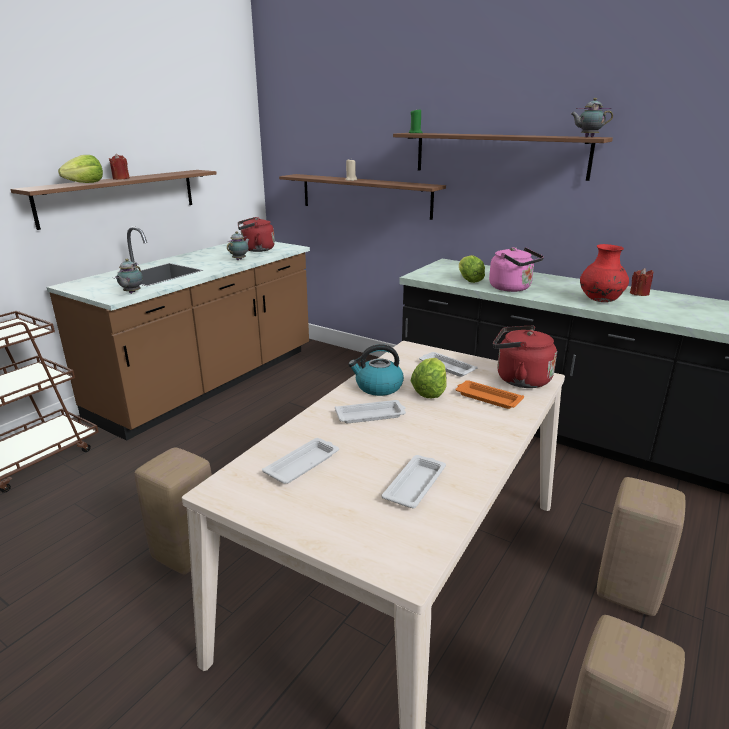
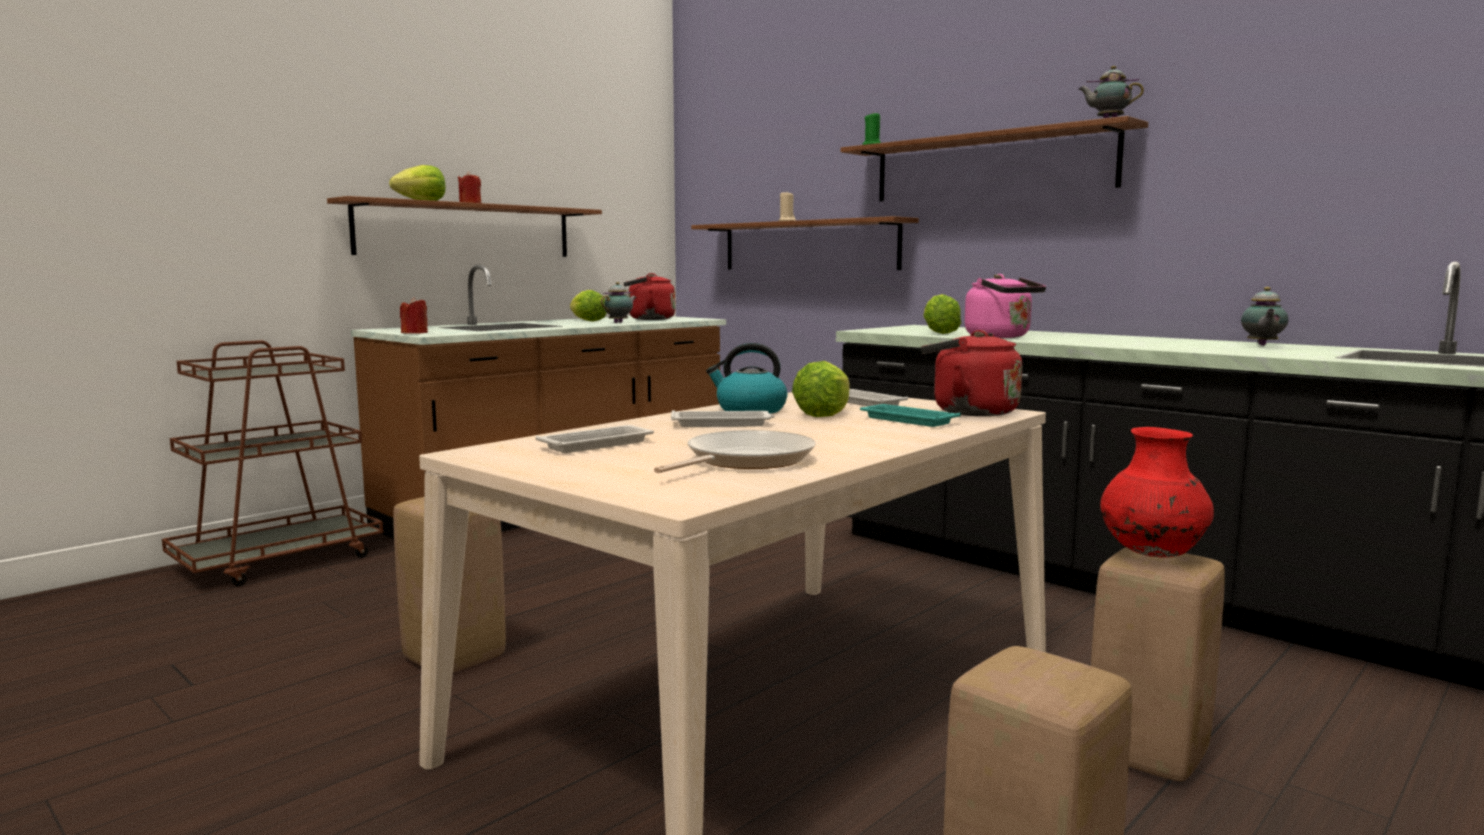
camera: 10 degrees right, 15 degrees down
(131, 293) = (454, 333): teapot -> teapot (1261, 345)
(214, 256) = (587, 321): none -> lettuce
(415, 485) = (744, 460): white tray -> frying pan
(487, 398) = (906, 420): orange tray -> turquoise tray
(600, 301) = (1133, 344): red vase -> red vase (1152, 554)
(639, 293) = (1204, 342): red candle -> red candle (415, 333)

